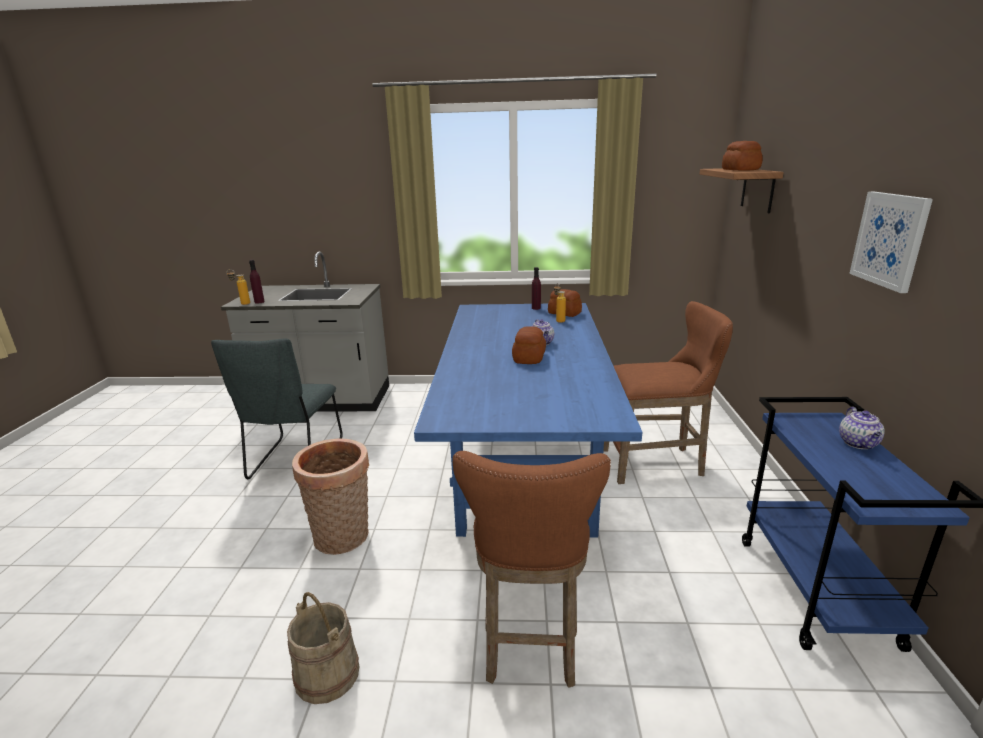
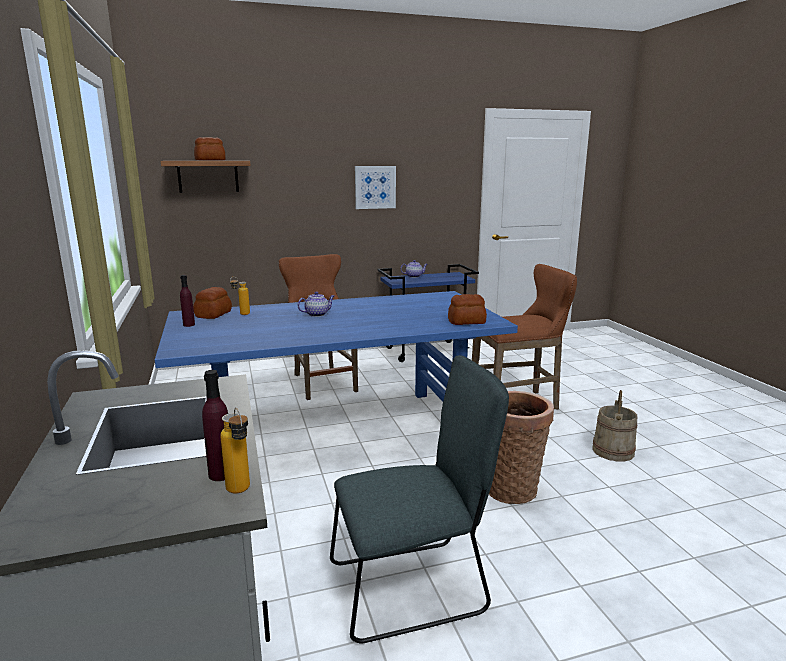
camera: 110 degrees left, 5 degrees down
(528, 358) = (358, 315): bread -> bread (467, 322)

